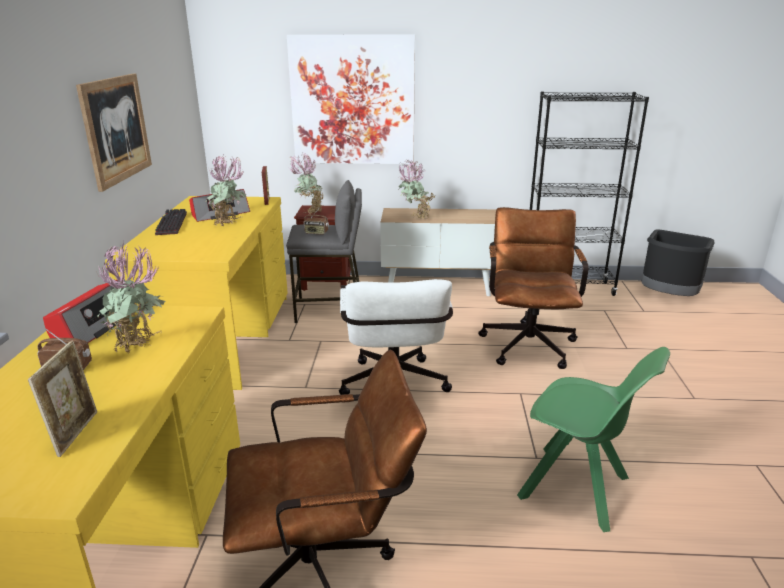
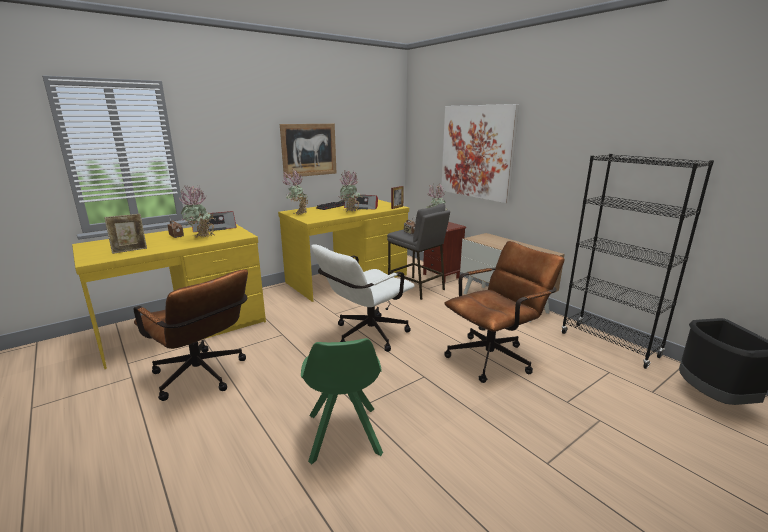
camera: 50 degrees right, 5 degrees down
(415, 218) = (488, 242): potted plant -> potted plant (297, 214)

